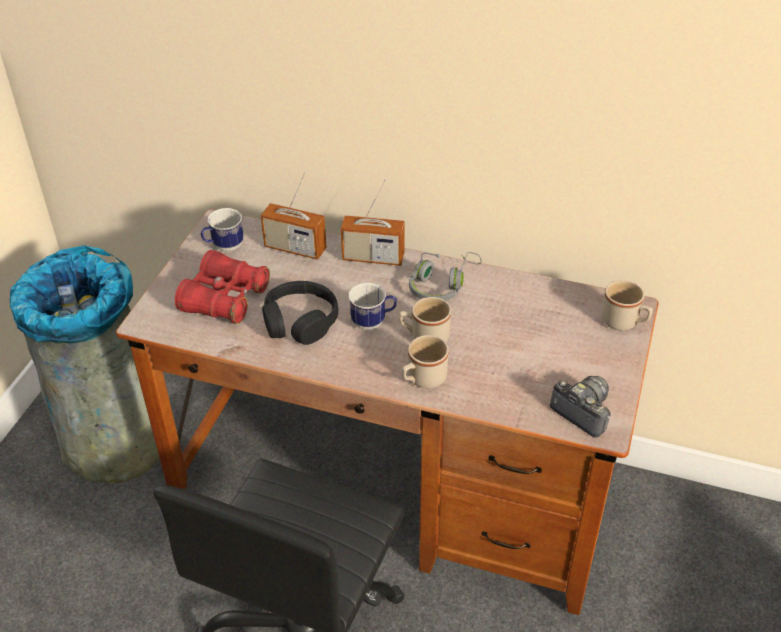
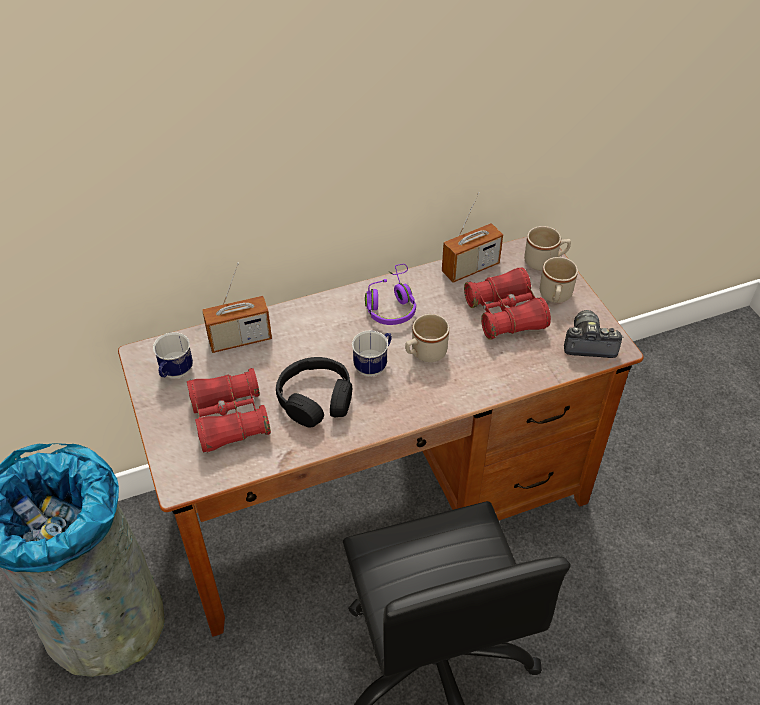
camera: 40 degrees left, 5 degrees up
(373, 257) = (314, 311): radio -> radio (470, 268)
(422, 380) = (460, 388): beige mug -> beige mug (555, 297)
(442, 284) = (391, 304): grey headphones -> purple headphones
(532, 345) = (505, 314): none -> red binoculars

